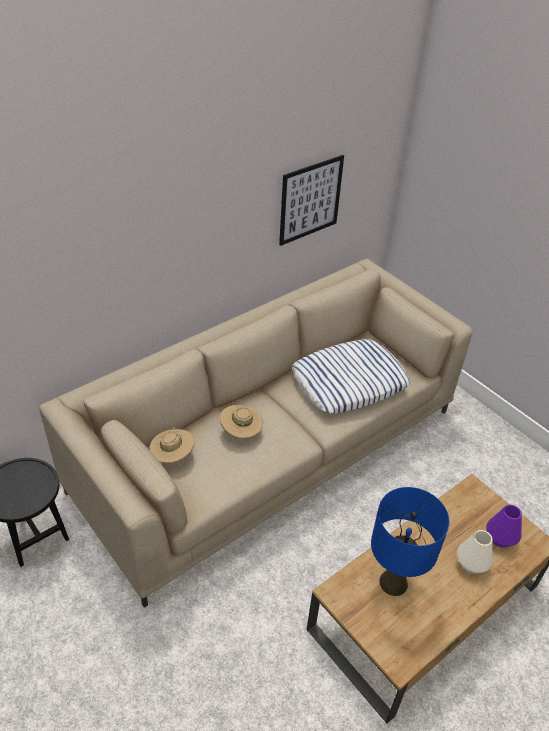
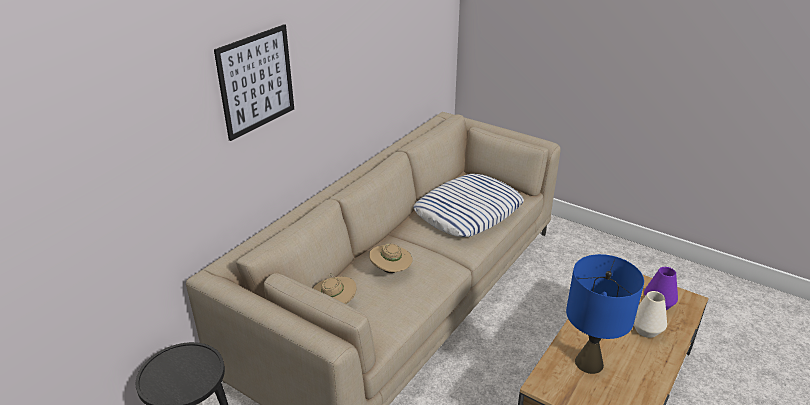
camera: 15 degrees left, 10 degrees down
(310, 200) = (396, 53): picture -> picture (256, 81)

